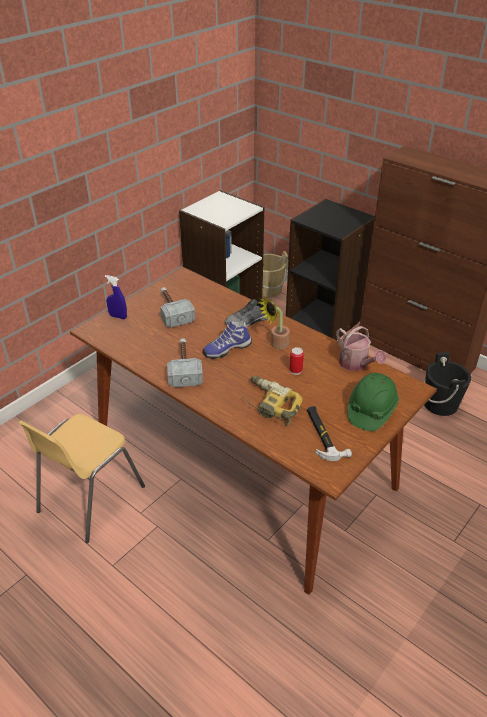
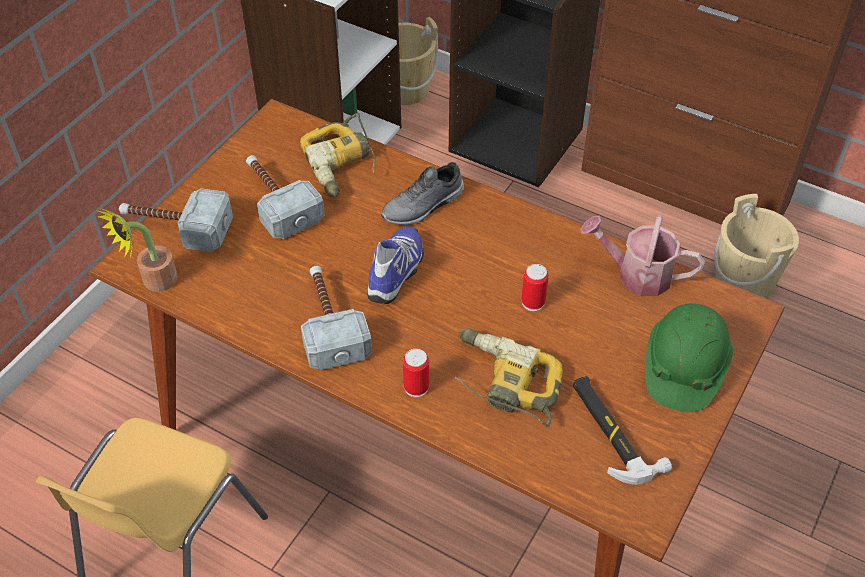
camera: 10 degrees left, 10 degrees up
(118, 316) = (176, 227): blue spray bottle -> hammer
(211, 298) = (343, 164): none -> power drill
(222, 401) = (416, 387): none -> can
(226, 349) = (397, 272): shoe -> shoe turned 150 degrees clockwise
(276, 345) = (486, 252): potted plant -> potted plant (153, 282)
(356, 364) = (636, 274): watering can -> watering can turned 150 degrees clockwise
(440, 404) = (744, 281): black bucket -> beige bucket

